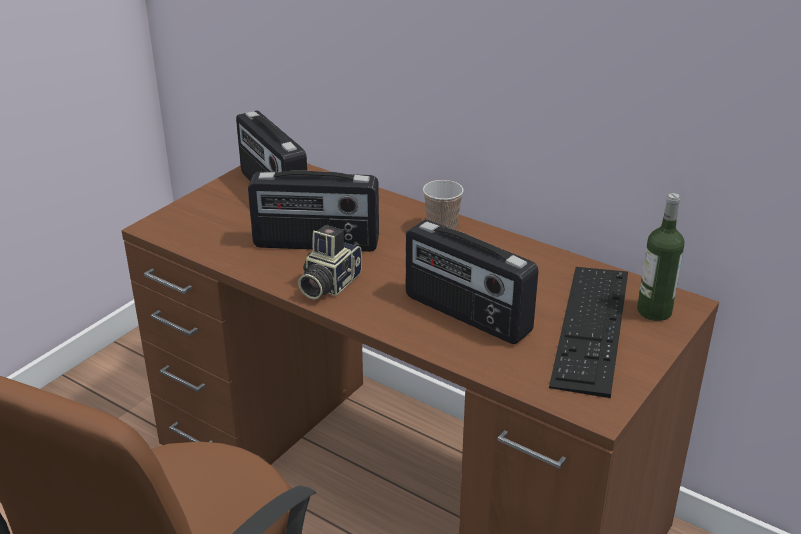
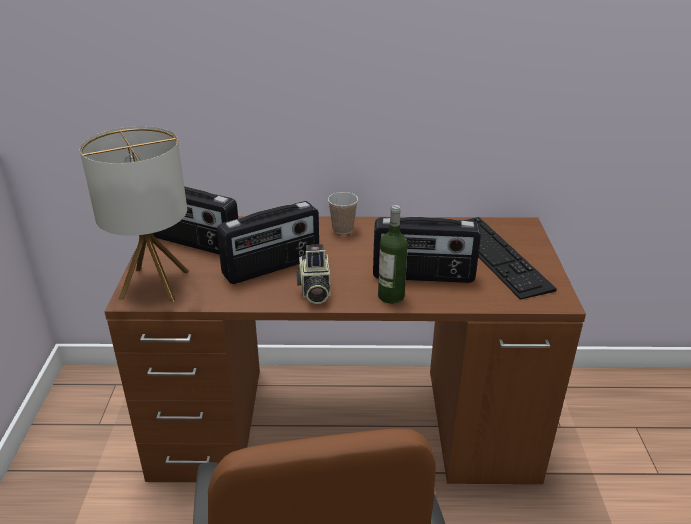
camera: 35 degrees left, 0 degrees up
(189, 220) = (155, 284): none -> table lamp
(654, 311) = (516, 234): bottle -> bottle (391, 296)

